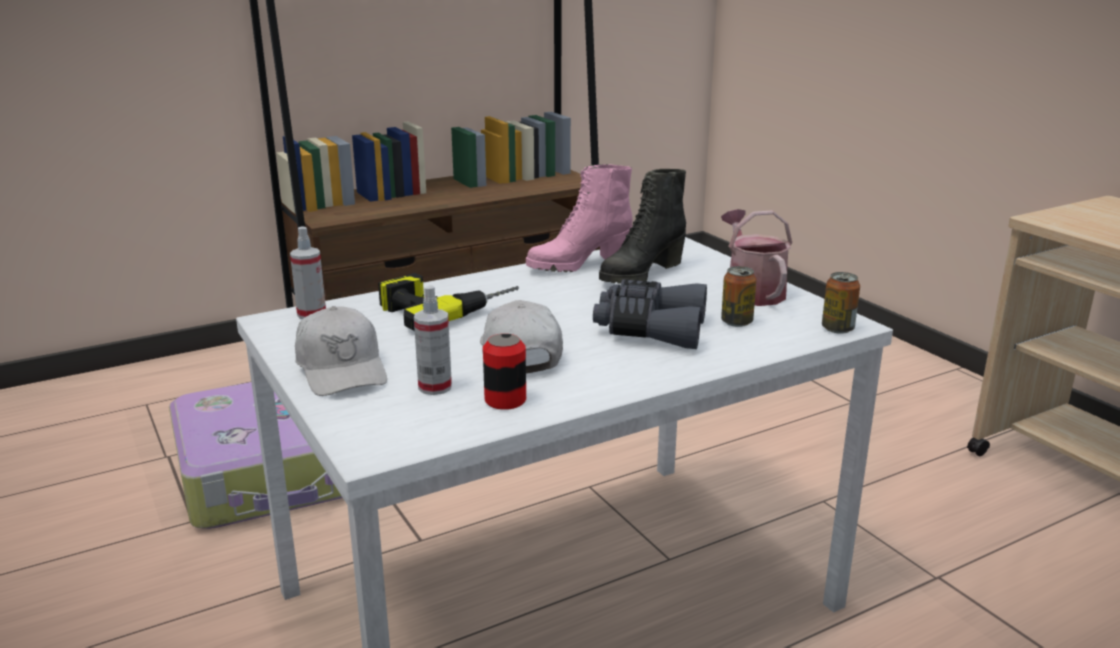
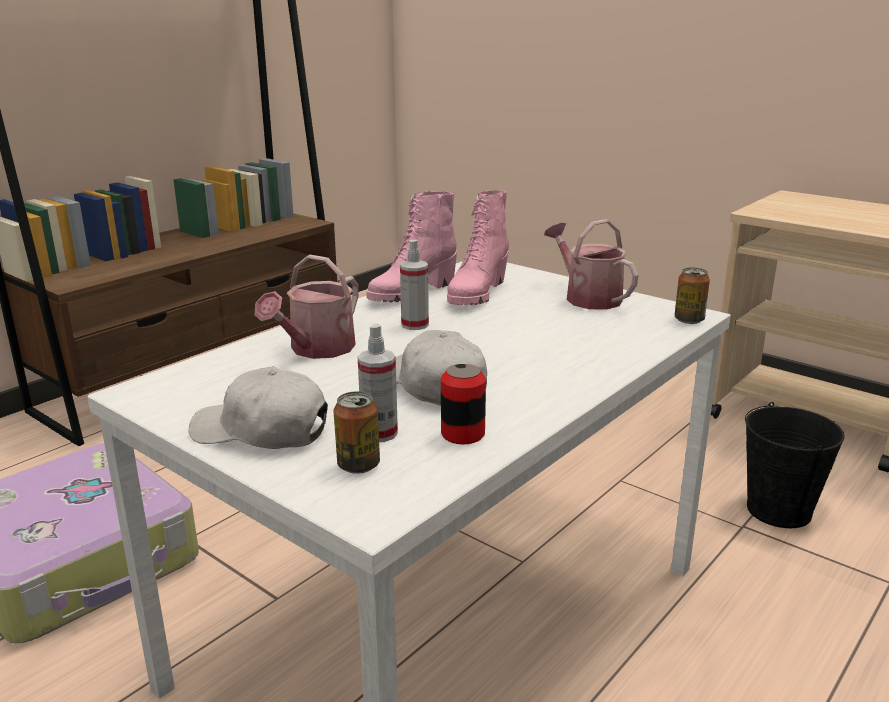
camera: 20 degrees left, 0 degrees up
(311, 314) = (176, 379): spray bottle -> spray bottle (415, 325)
(342, 369) = (261, 431): white cap -> white cap turned 150 degrees clockwise
(446, 306) = (316, 349): power drill -> watering can
(640, 273) = (476, 294): black boot -> pink boot
(650, 329) = (534, 344): grey binoculars -> none
(736, 322) = (602, 326): can -> can (358, 465)
(994, 569) = (779, 510): none -> black bucket

